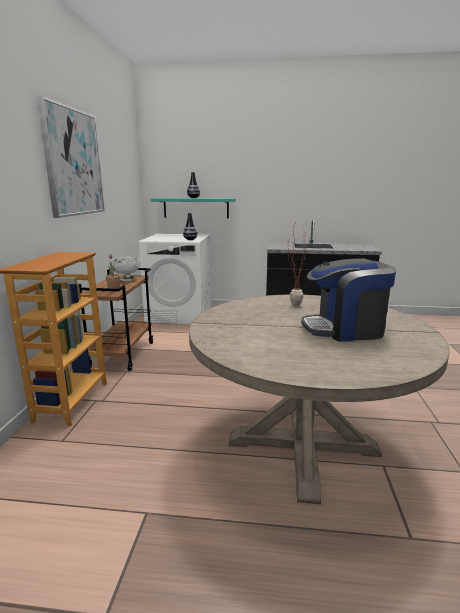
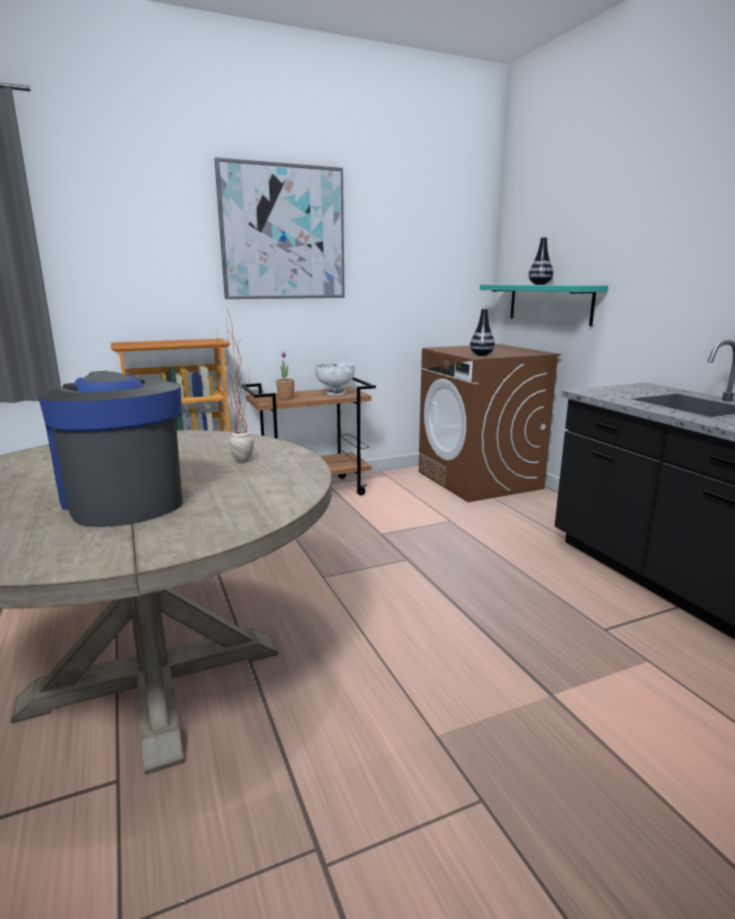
camera: 60 degrees right, 0 degrees up
(180, 314) = (479, 480): white washing machine -> brown washing machine

